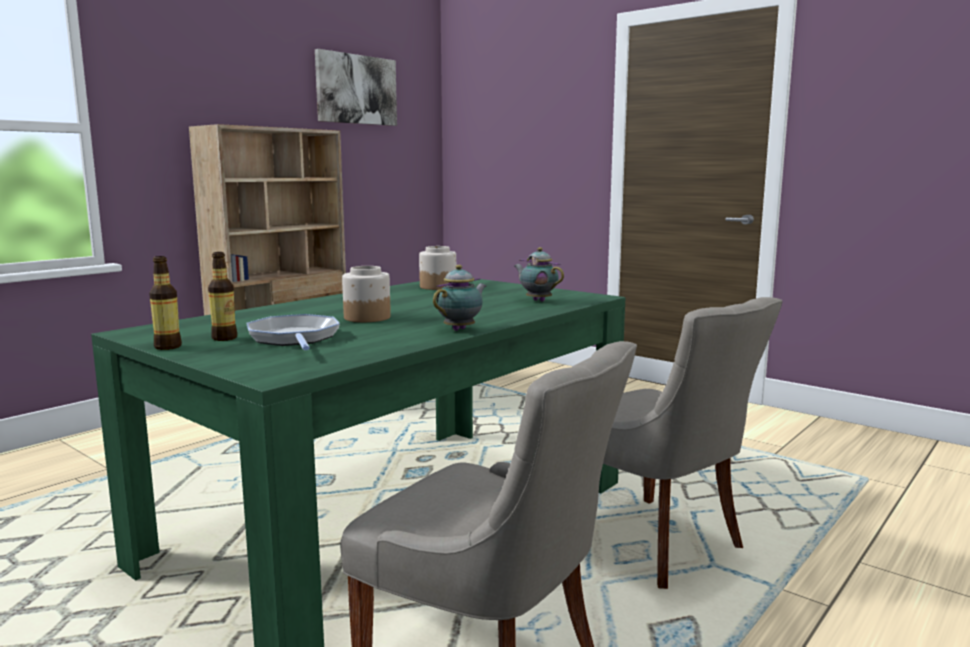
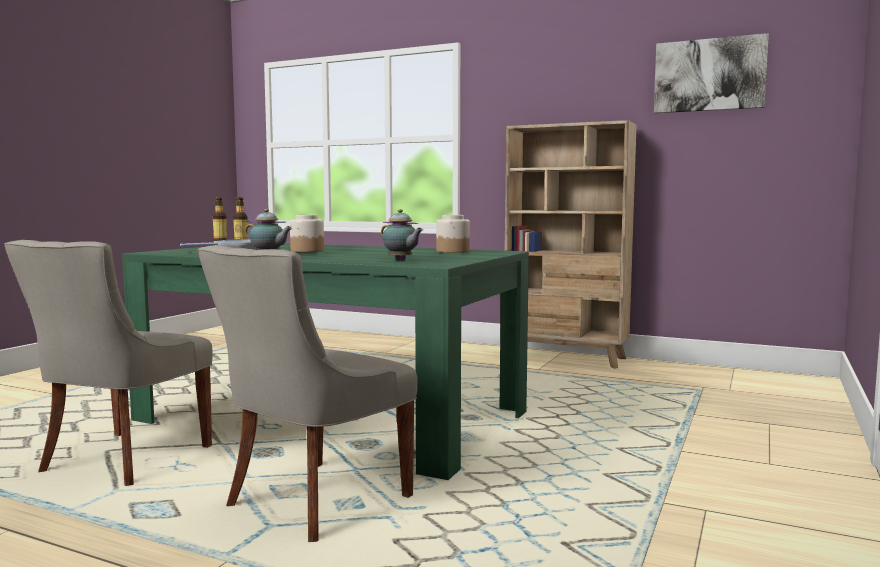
camera: 75 degrees right, 5 degrees down
(537, 300) = (401, 260): teapot -> teapot turned 105 degrees clockwise

